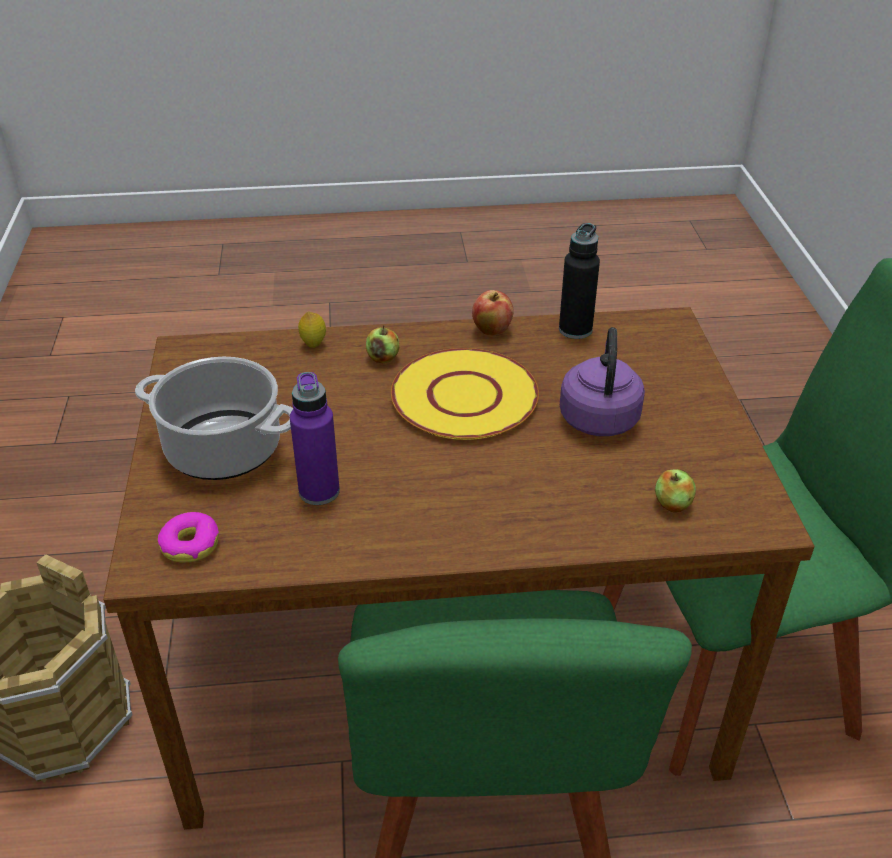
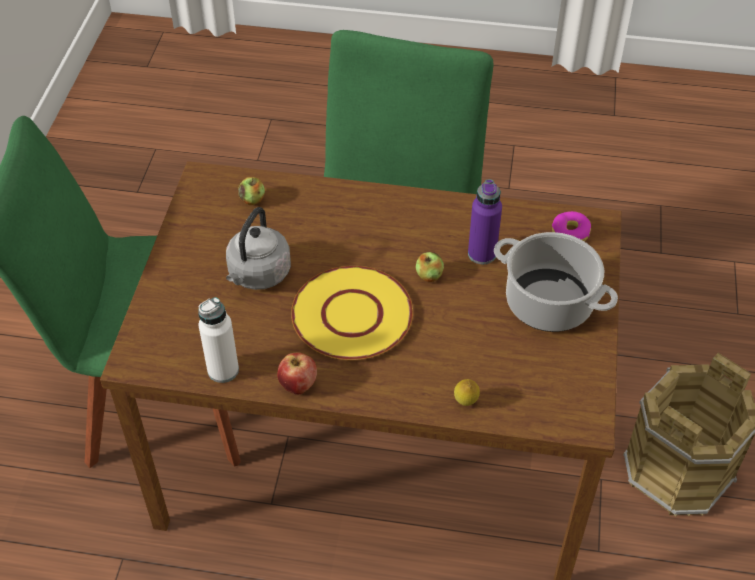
camera: 165 degrees left, 10 degrees up
(383, 358) = (406, 372): apple -> apple (429, 275)
(575, 330) = (223, 370): black bottle -> white bottle
(599, 416) = (258, 275): purple kettle -> grey kettle

